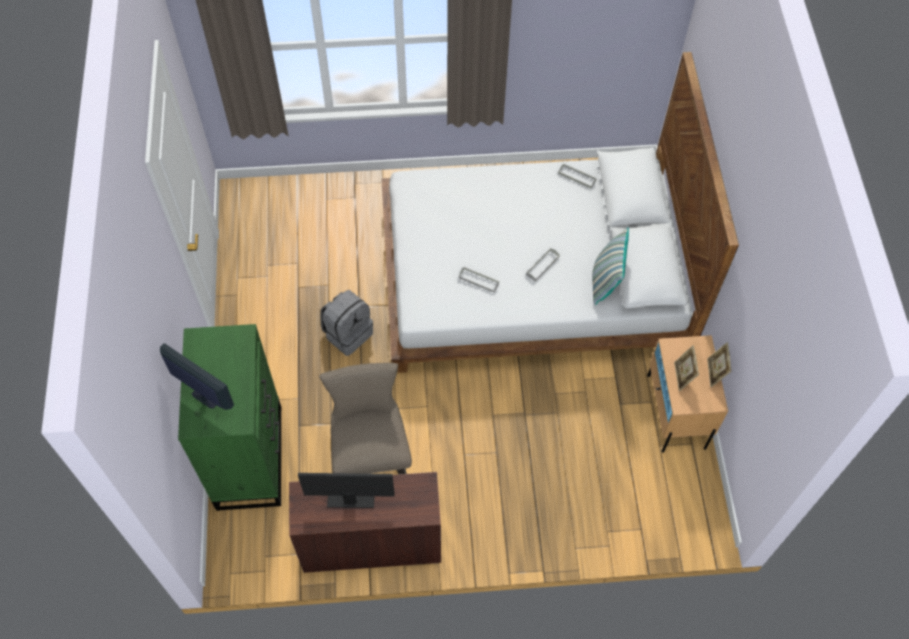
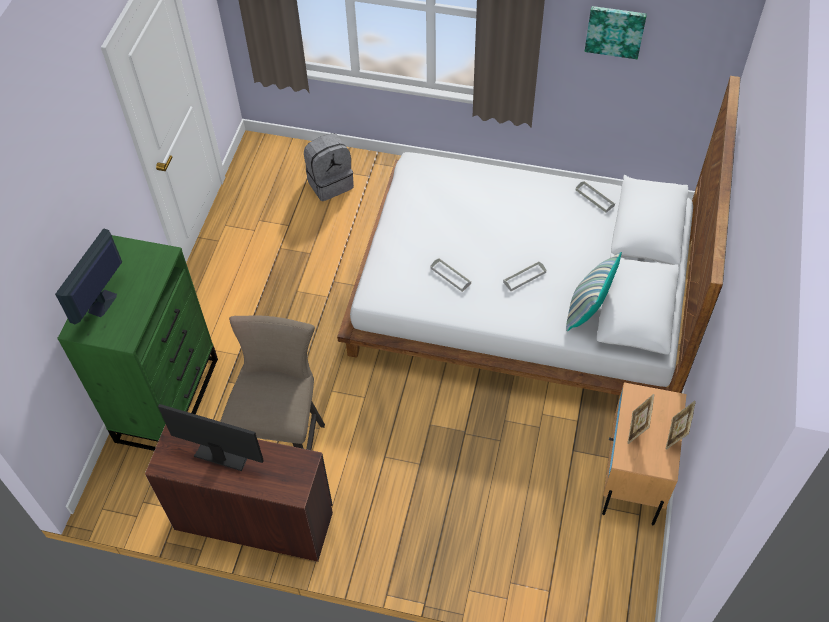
camera: 20 degrees right, 5 degrees down
(206, 395) = (102, 304): monitor -> monitor turned 120 degrees counterclockwise
(348, 333) = (312, 304): grey backpack -> grey backpack (330, 183)
(571, 29) = (615, 31): none -> picture

